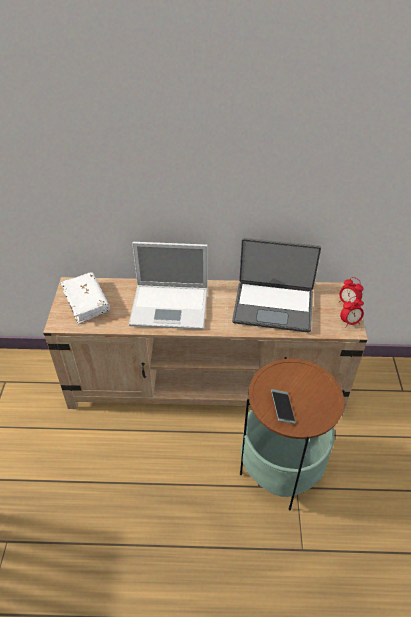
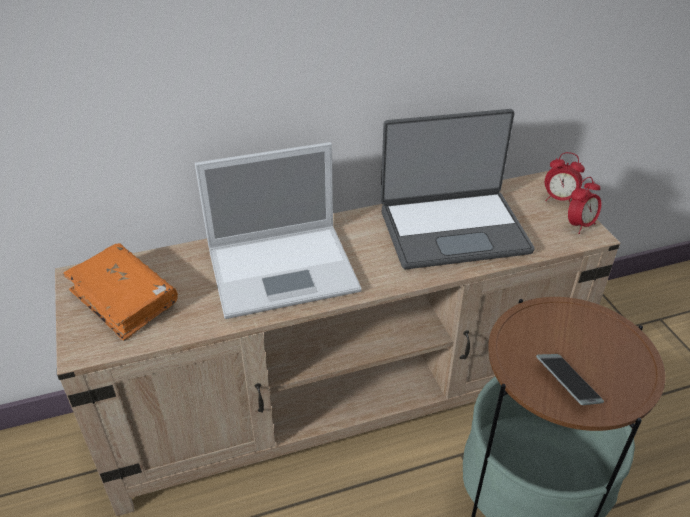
camera: 20 degrees left, 5 degrees down
(86, 302) = (124, 299): white book -> orange book

